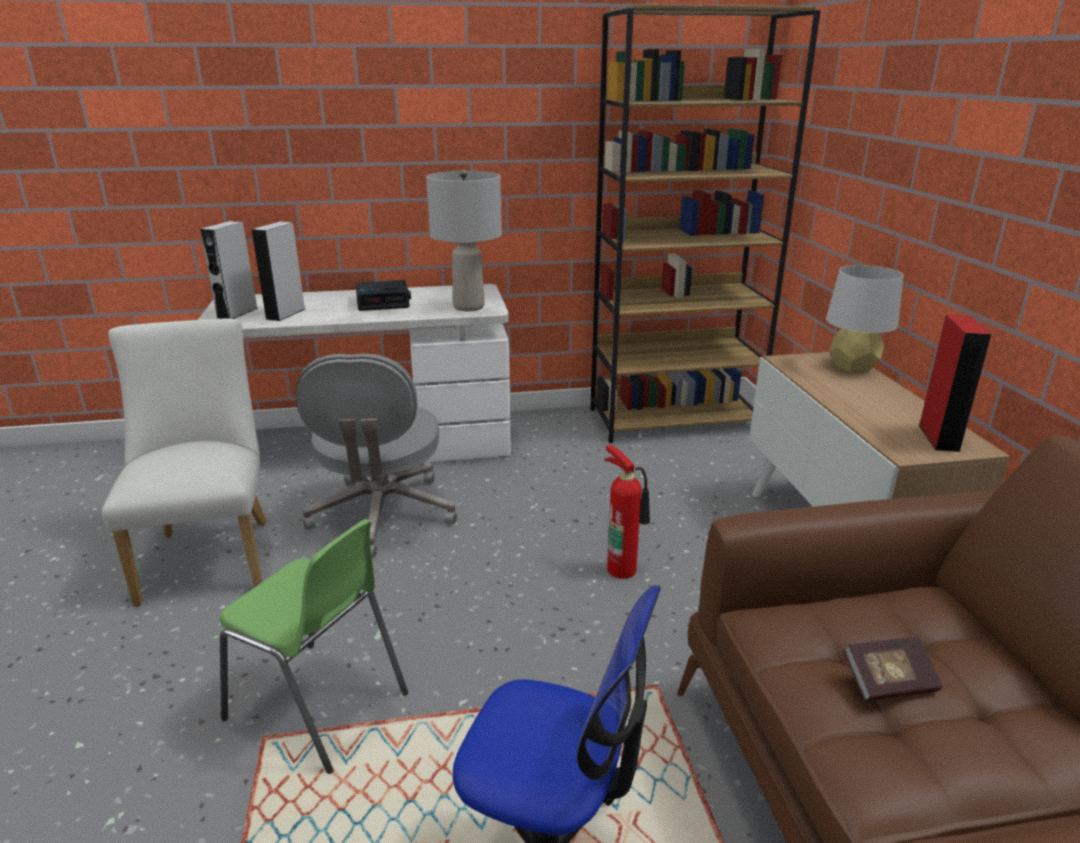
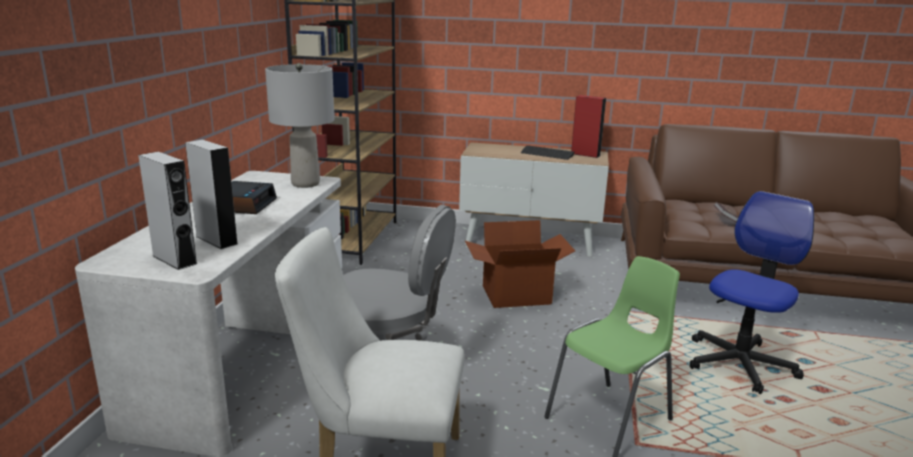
camera: 70 degrees left, 5 degrees down
(622, 567) = (516, 295): fire extinguisher -> cardboard box
(852, 367) = (495, 146): grey table lamp -> none
(878, 407) = (547, 154): none -> keyboard

